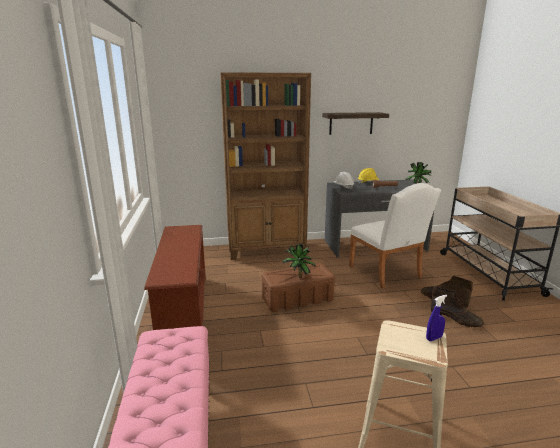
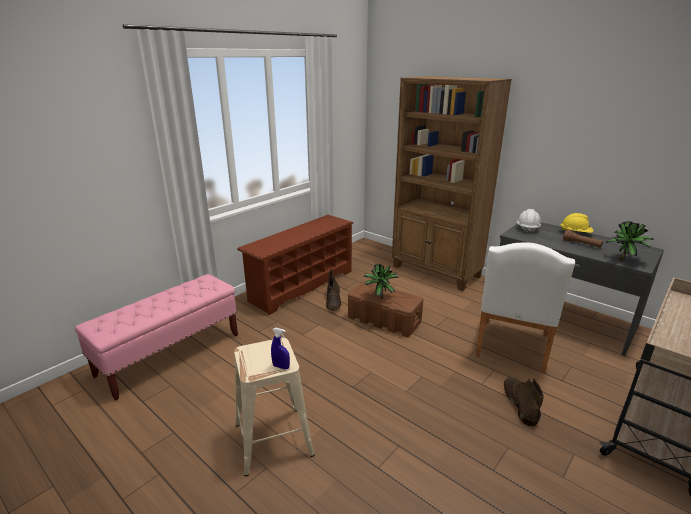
camera: 50 degrees right, 5 degrees up
(351, 123) = (572, 148): shelf -> none
(456, 319) = (492, 424): brown boot -> brown boot (333, 301)

